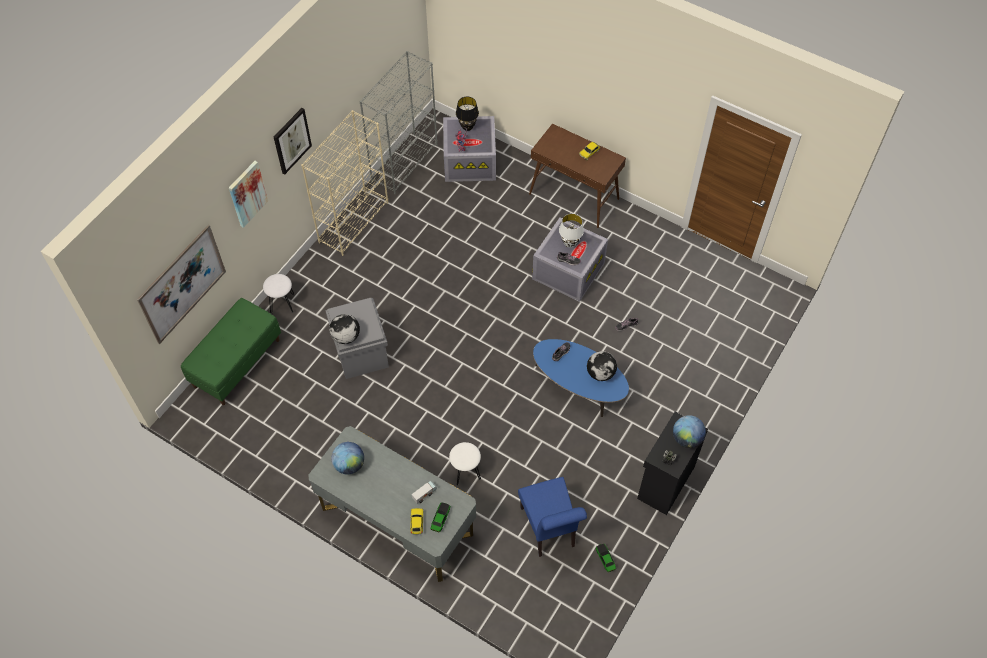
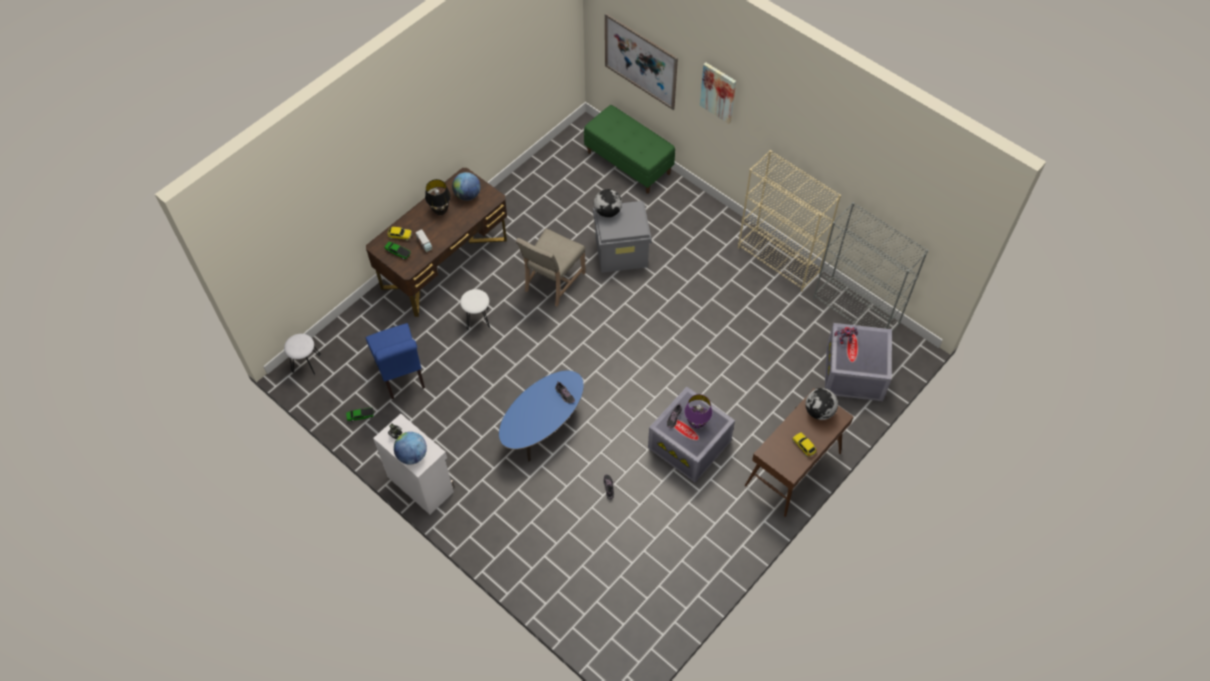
camera: 100 degrees right, 0 degrees up
(282, 303) = (687, 197): white stool -> white stool (306, 363)
(291, 140) = (775, 122): picture -> none
(397, 521) = (445, 263): grey desk -> brown desk
(407, 409) = (552, 282): none -> beige chair
(467, 127) = (875, 350): black table lamp -> black table lamp (440, 211)
(549, 530) = (402, 376): blue chair -> blue chair turned 105 degrees counterclockwise
(569, 244) = (696, 423): white table lamp -> purple table lamp
(601, 373) = (533, 426): globe -> globe (819, 411)
(664, 482) = (421, 483): black cabinet -> white cabinet

